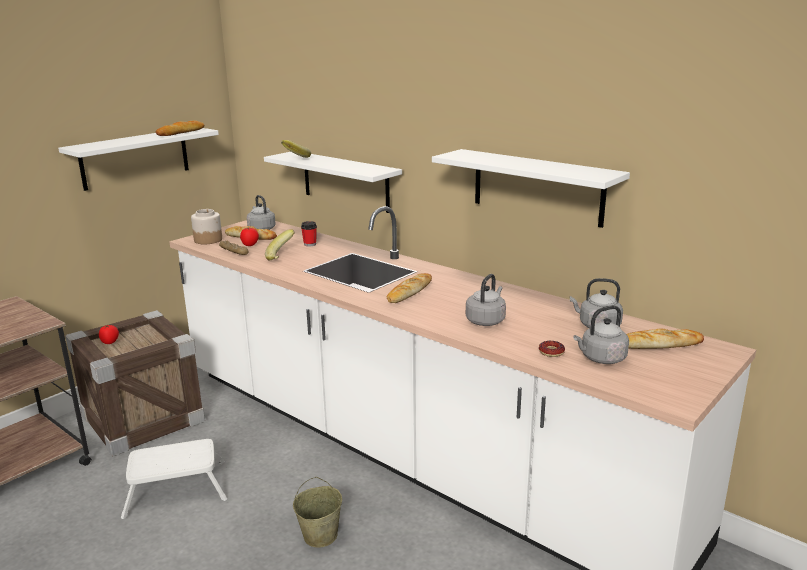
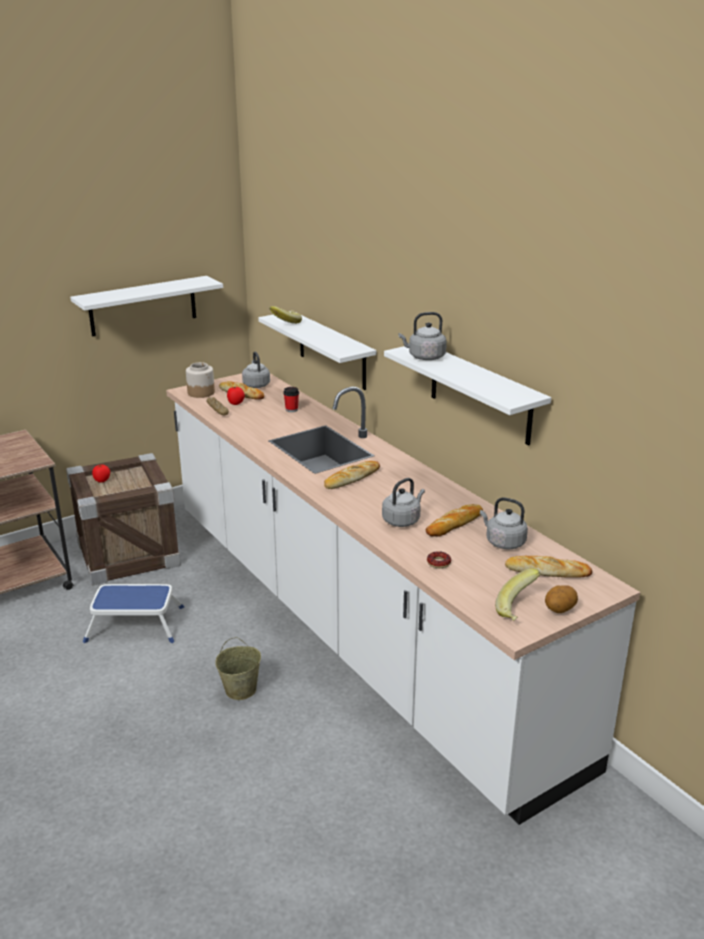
camera: 15 degrees right, 5 degrees up
(175, 488) = (135, 624): white step ladder -> blue step ladder
(181, 132) = (187, 284): bread -> bread (455, 524)
(282, 257) = (258, 421): banana -> banana (519, 609)
(601, 358) = (479, 577): grey kettle -> grey kettle (424, 357)
(701, 376) = (559, 609): none -> potato

